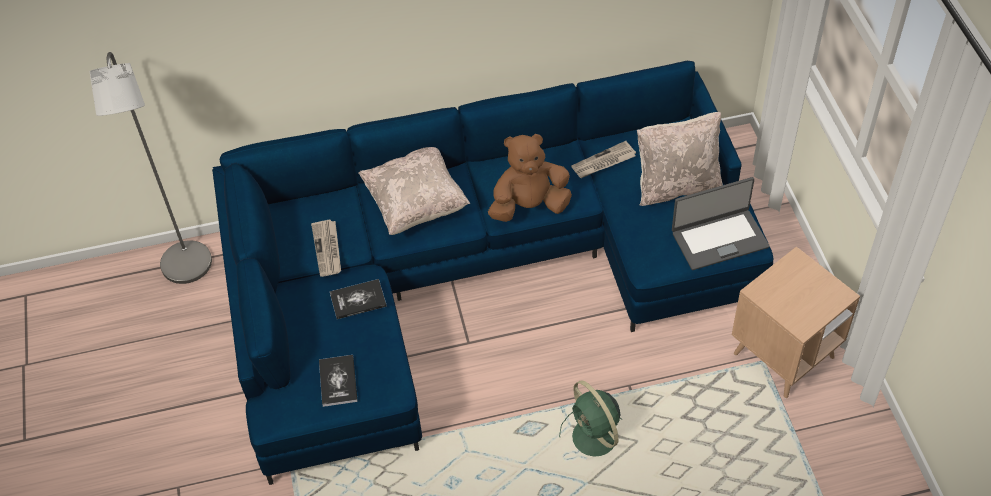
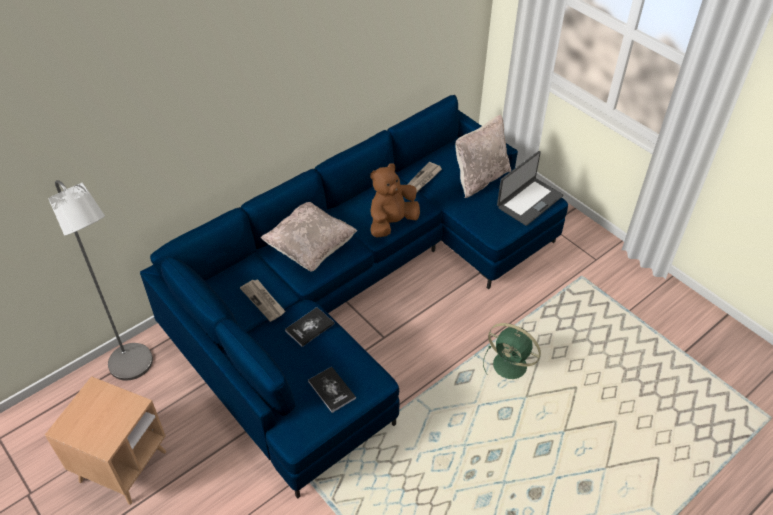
camera: 30 degrees left, 5 degrees down
(783, 355) = (591, 268): brown side table -> brown side table (123, 466)

